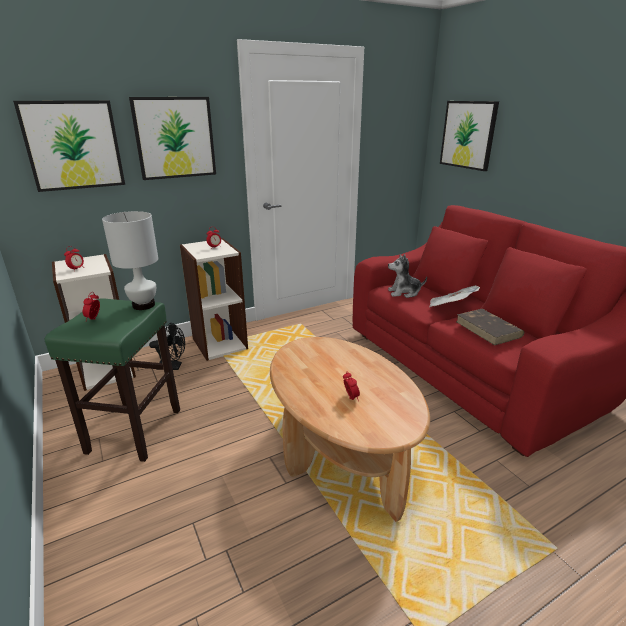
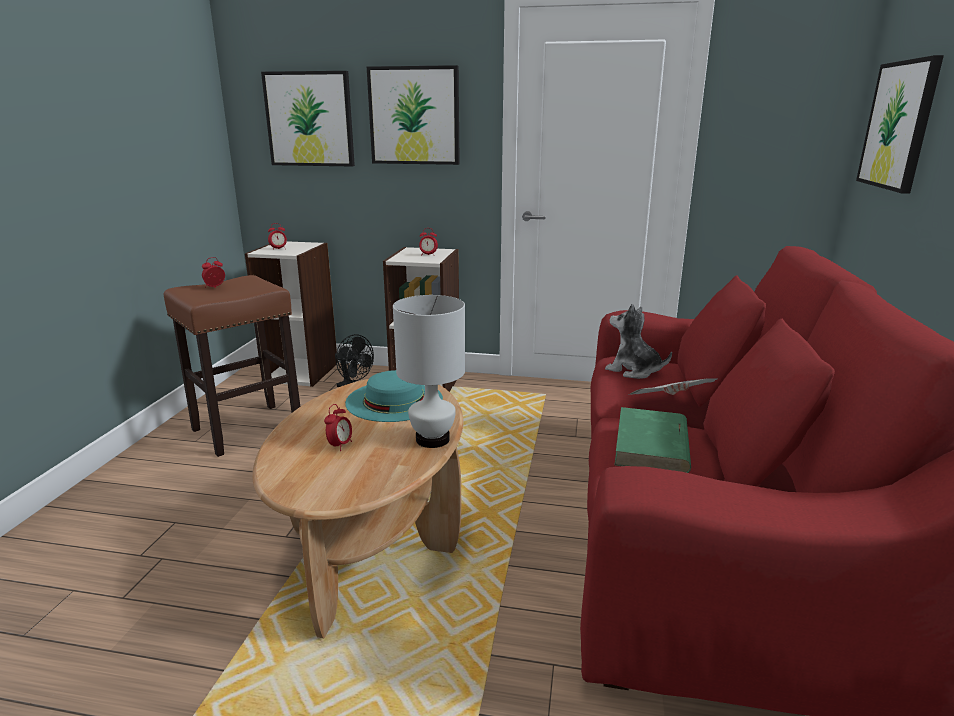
camera: 40 degrees right, 5 degrees down
(134, 431) = (246, 429): green stool -> brown stool
(144, 305) = (267, 287): white table lamp -> white table lamp (433, 439)
(323, 357) = (394, 400): none -> turquoise hat
(488, 329) = (652, 446): brown book -> green book

